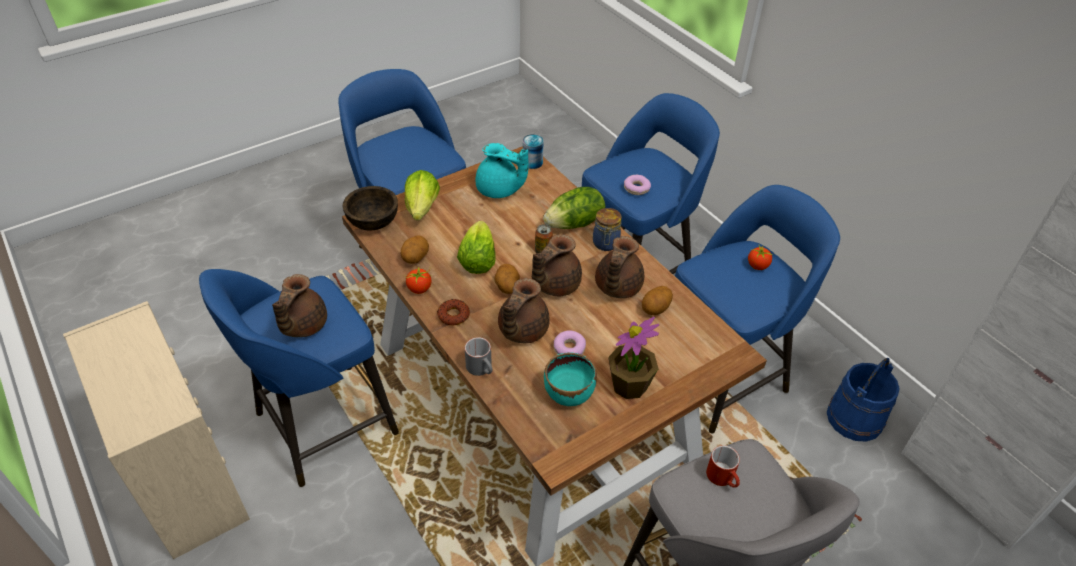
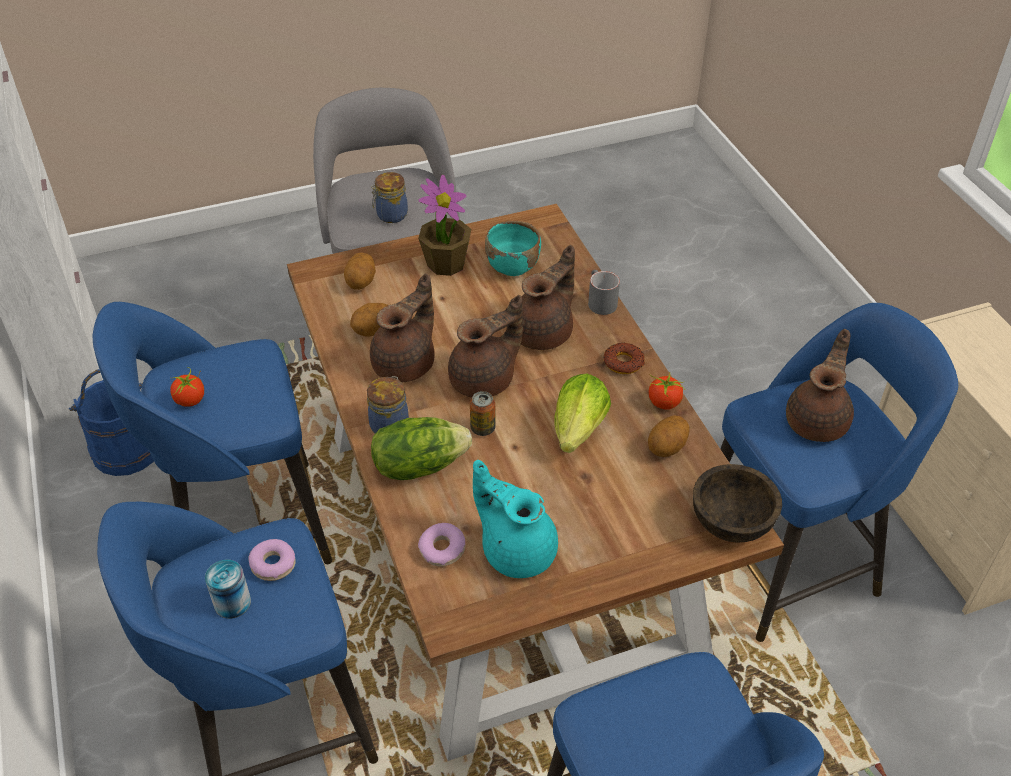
camera: 165 degrees left, 0 degrees up
(422, 208) = (651, 535): lettuce -> none
(507, 288) = (548, 385): potato -> potato (361, 282)
(532, 162) = (440, 603): can -> can (232, 603)
(569, 348) = (495, 306): donut -> donut (442, 549)
(724, 478) = (390, 215): red mug -> jar

